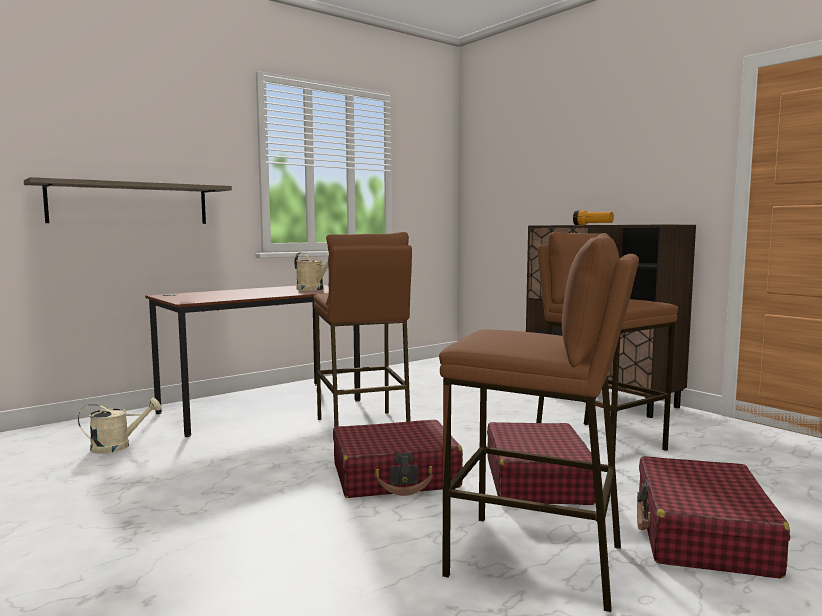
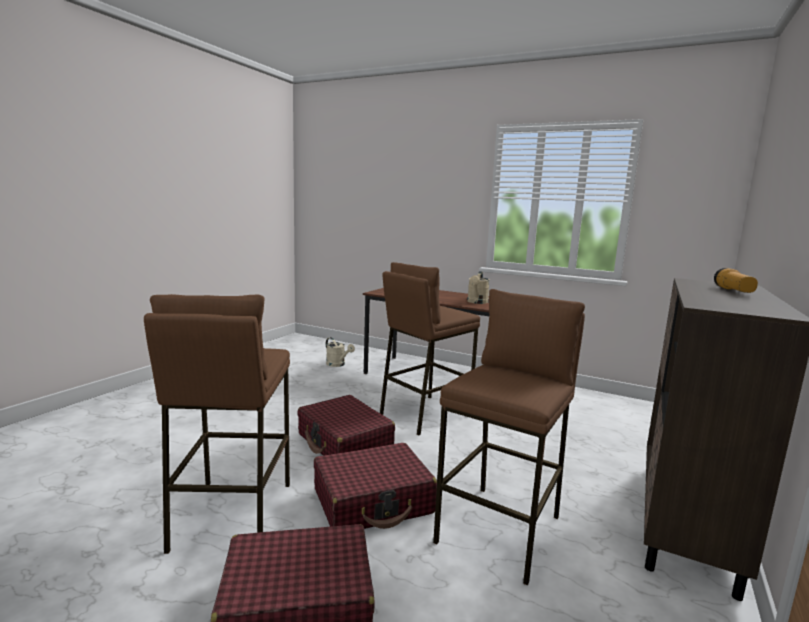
camera: 65 degrees right, 5 degrees up
(130, 204) = (403, 226): shelf -> none

